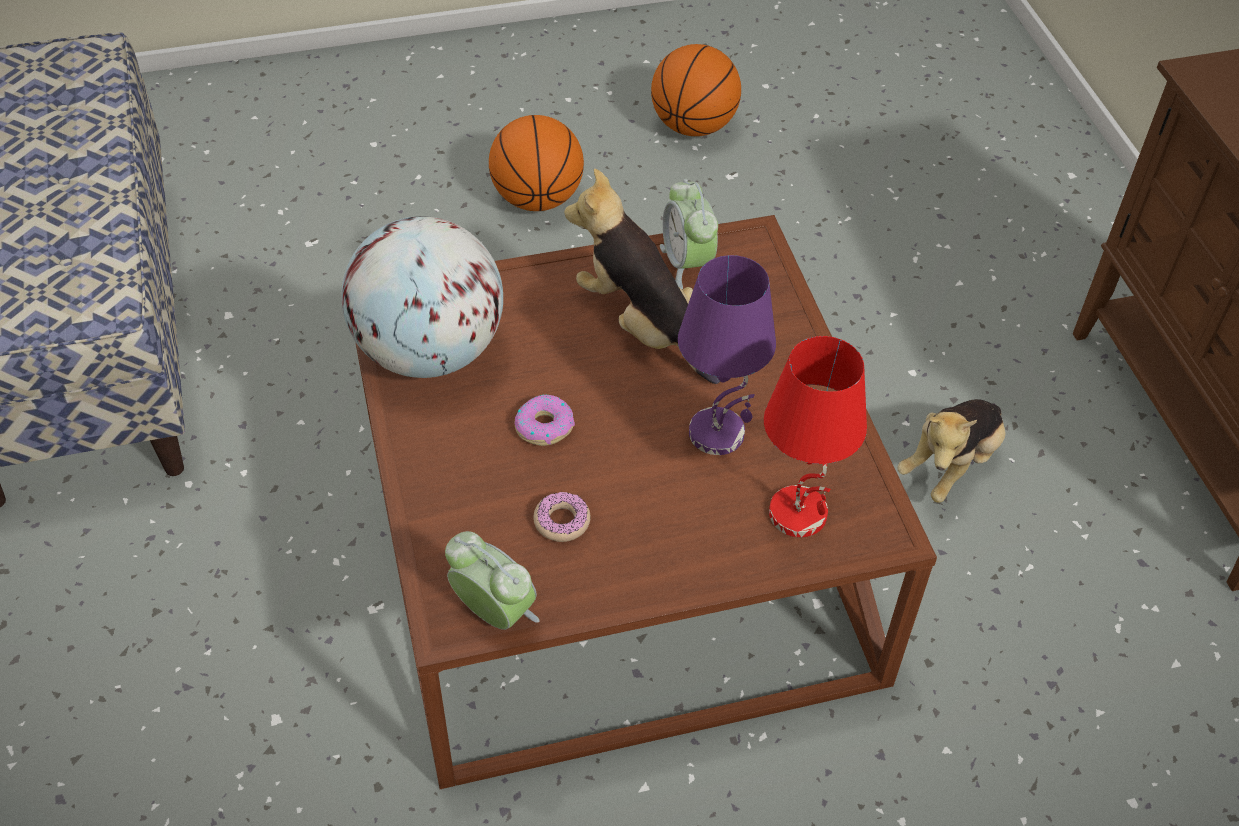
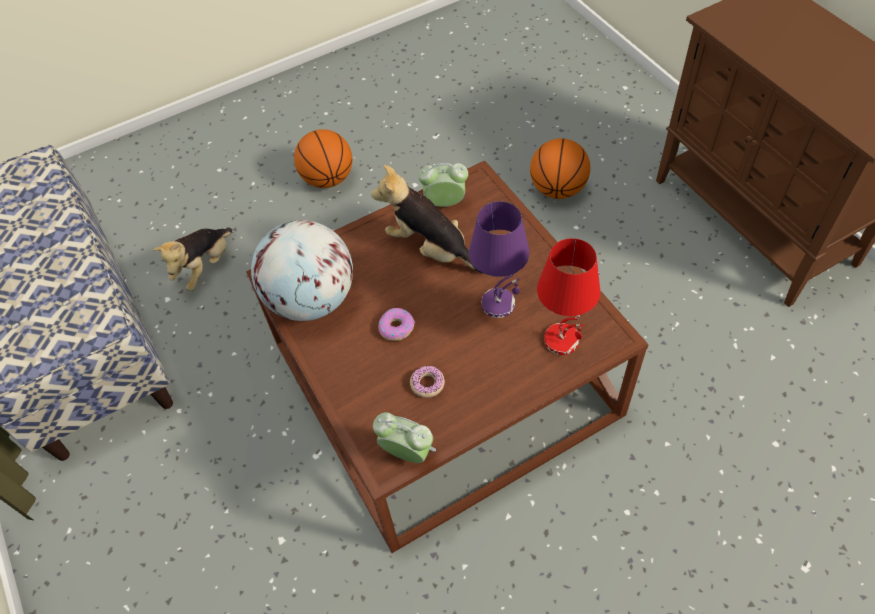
camera: 10 degrees left, 5 degrees up
(687, 263) = (445, 203): alarm clock -> alarm clock turned 120 degrees clockwise
(693, 126) = (404, 111): basketball -> basketball (557, 189)
(951, 464) = (615, 276): plush toy -> plush toy (205, 267)

